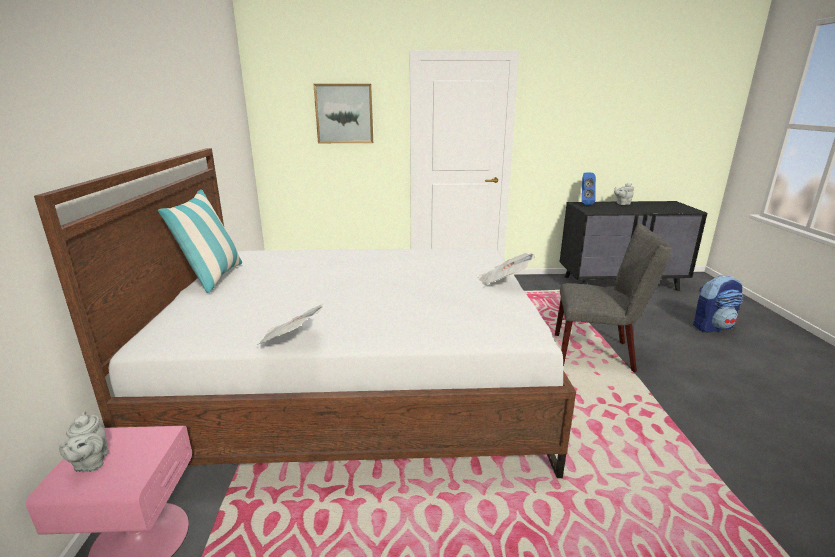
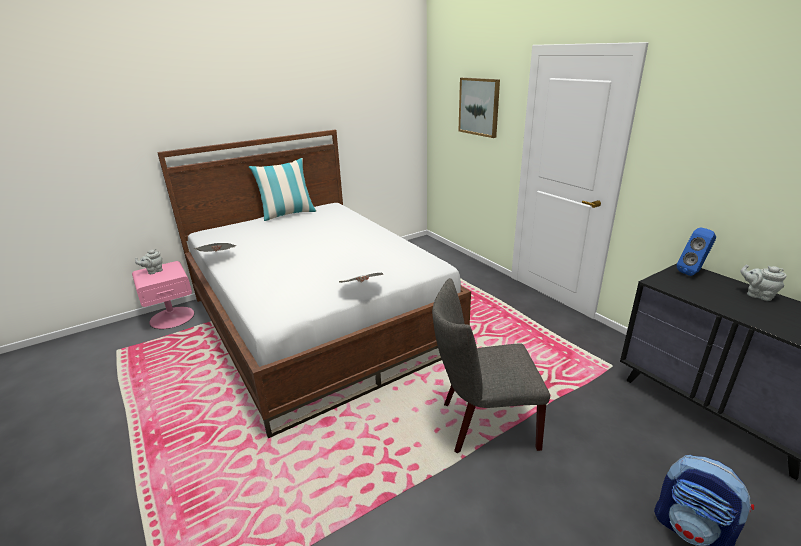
camera: 60 degrees right, 5 degrees up
(599, 353) = (482, 424): grey chair -> grey chair turned 105 degrees clockwise

